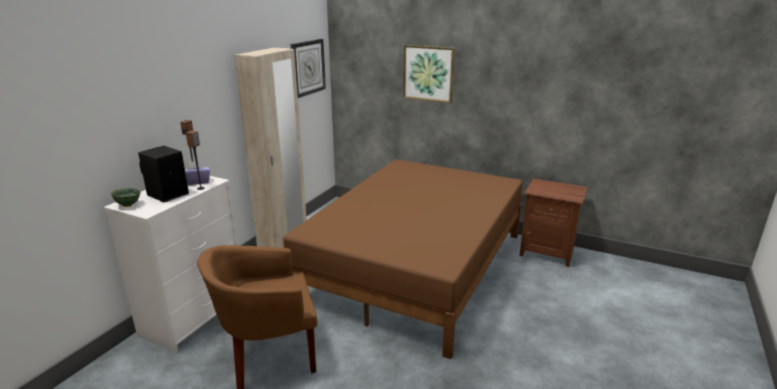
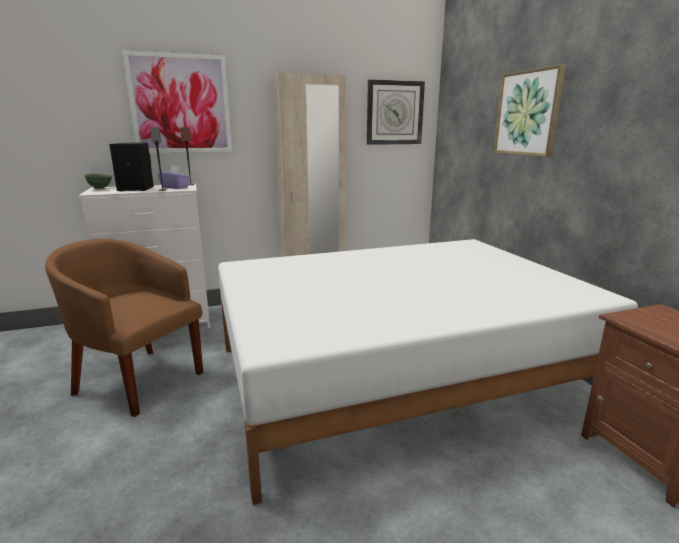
camera: 45 degrees right, 5 degrees down
(167, 97) = (180, 104): none -> picture
(416, 267) = (398, 375): brown bed -> white bed

